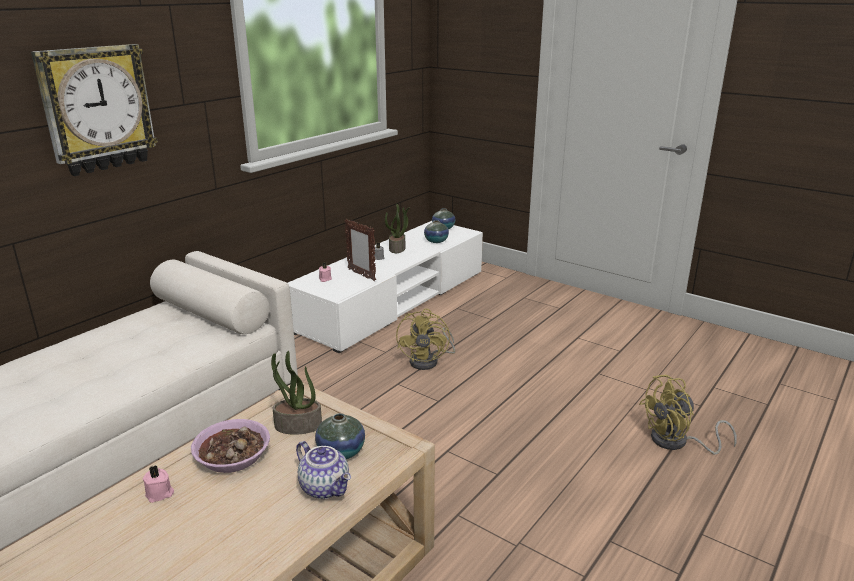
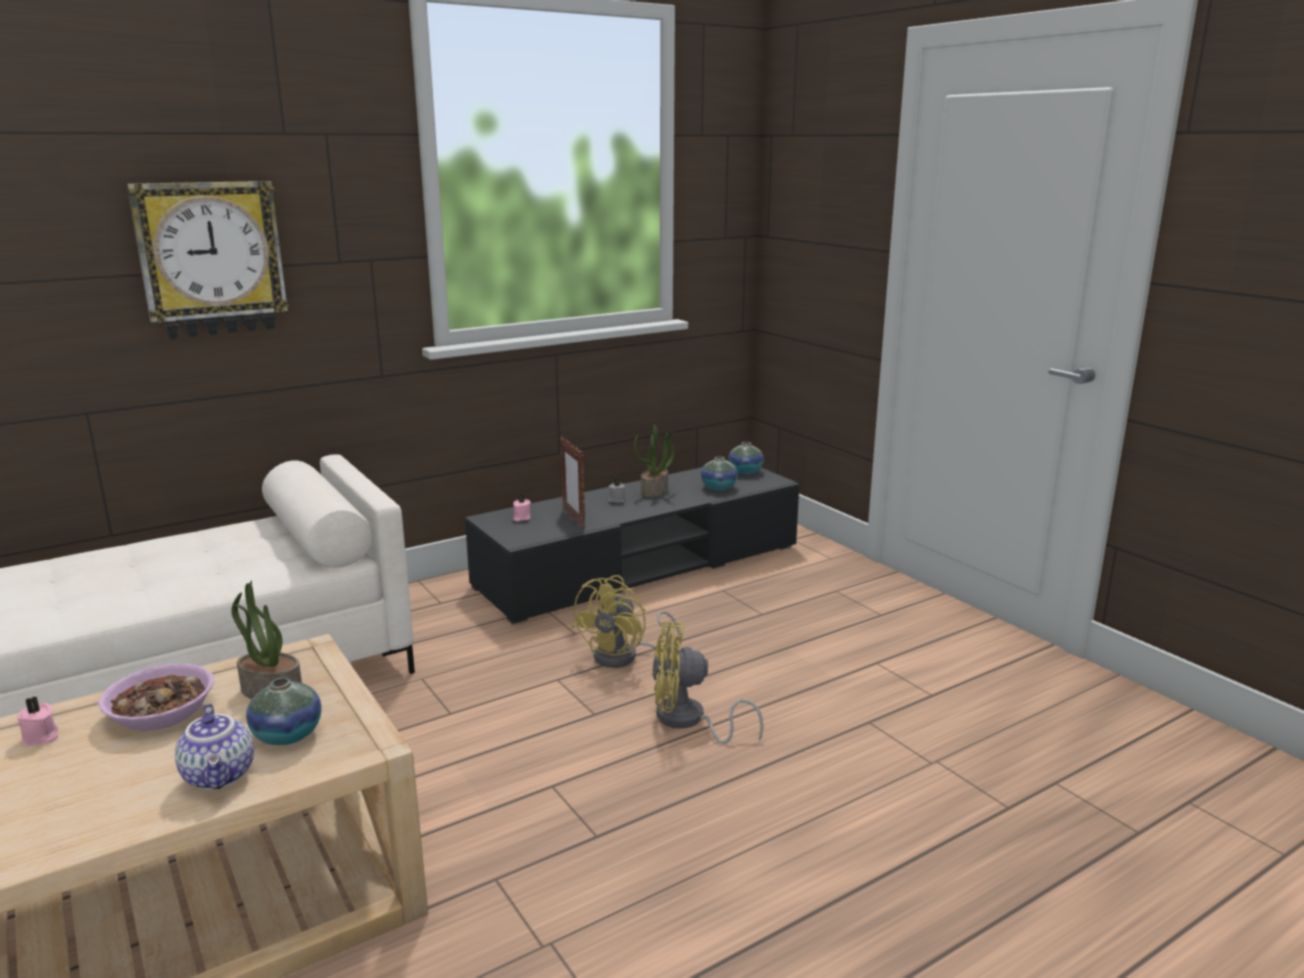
camera: 20 degrees right, 5 degrees down
(393, 301) = (640, 566): white tv stand -> black tv stand
(677, 442) = (920, 857): yellow fan -> yellow fan (688, 721)

